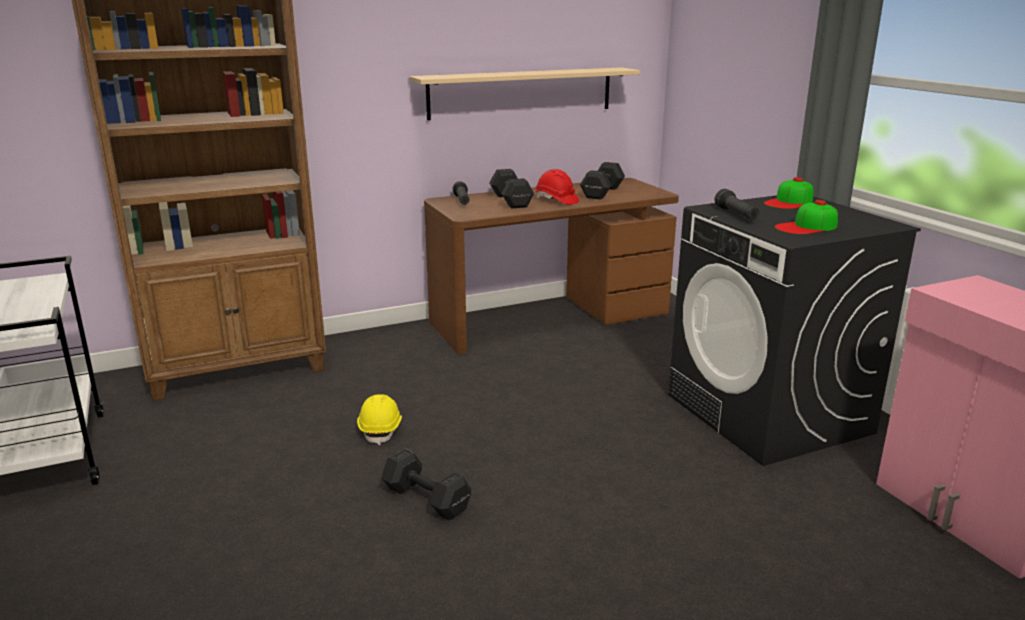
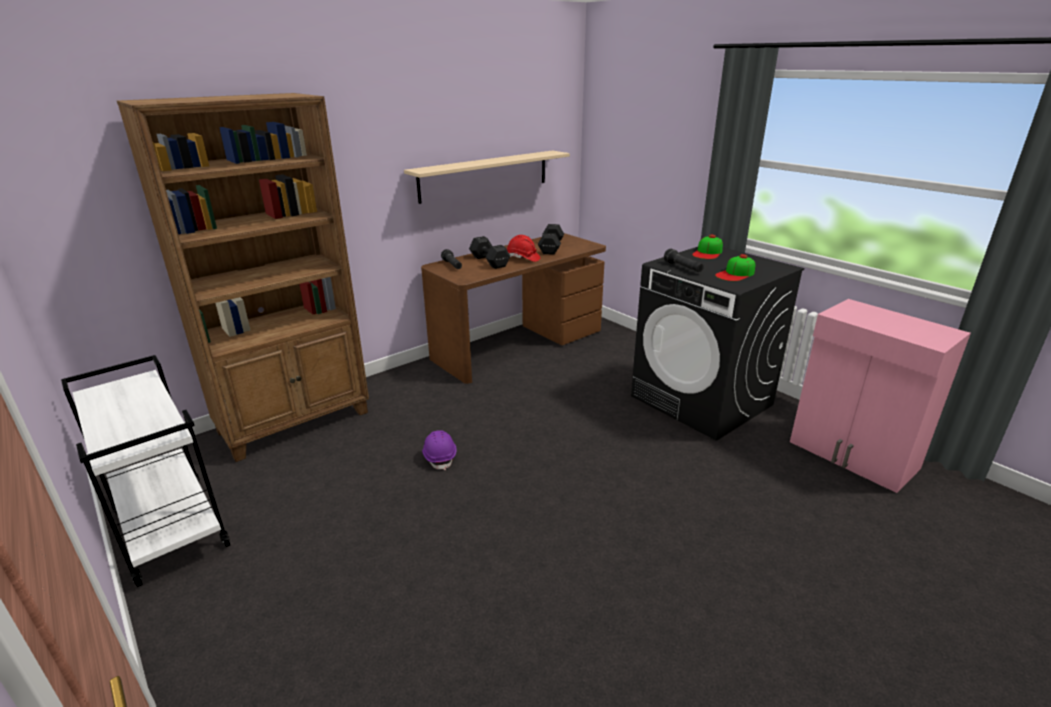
camera: 15 degrees left, 5 degrees up
(381, 429) = (440, 457): yellow hard hat -> purple hard hat
(425, 498) = (502, 507): black dumbbell -> none

